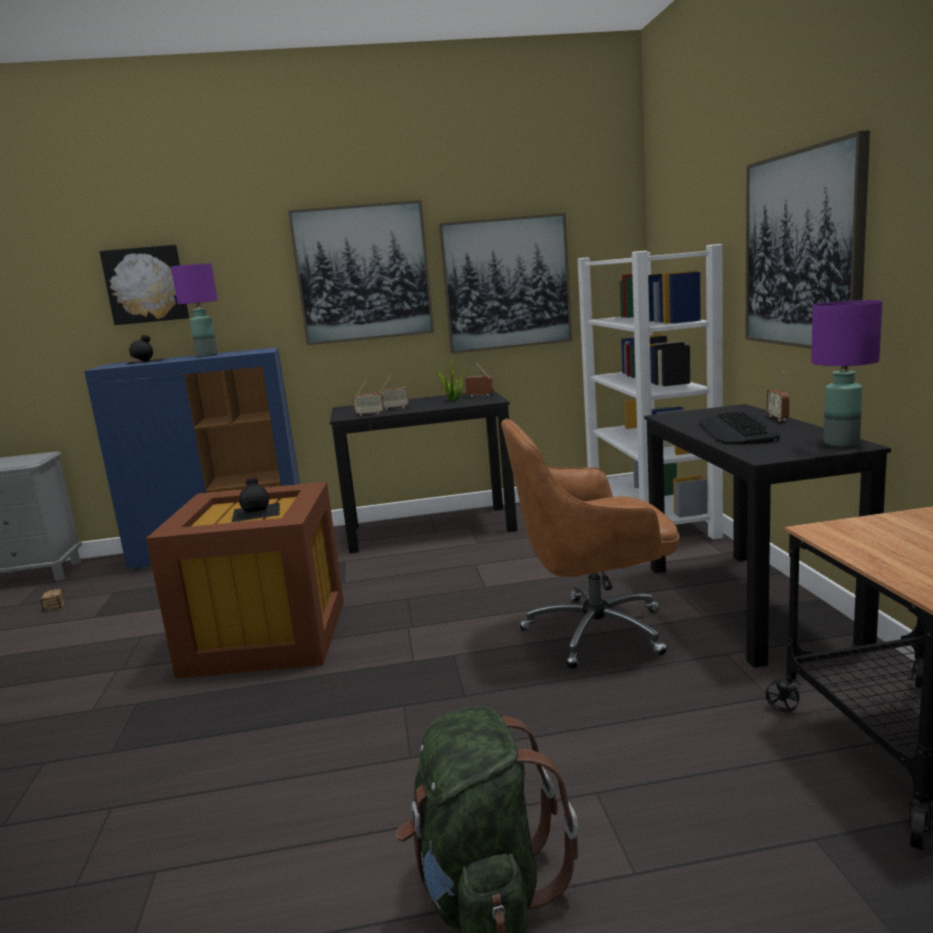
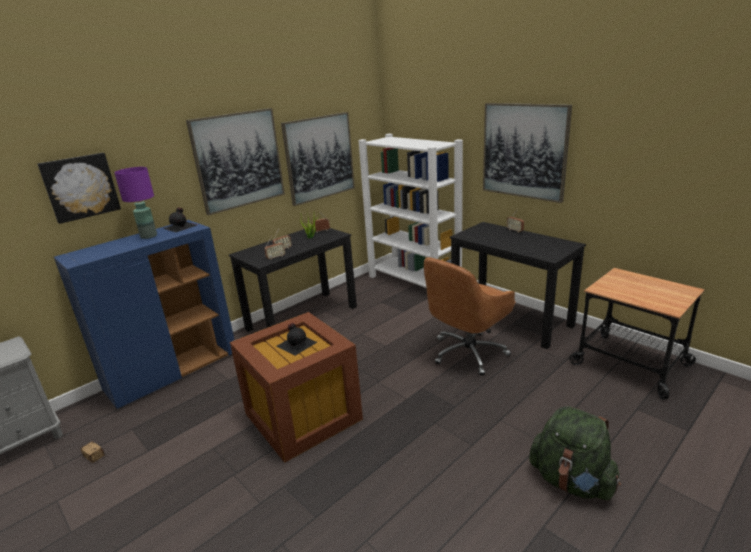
camera: 35 degrees left, 10 degrees up
(145, 361) = (99, 249): black bottle -> black bottle (181, 226)
(736, 431) = (511, 242): keyboard -> none
(840, 443) = (565, 244): purple table lamp -> none

